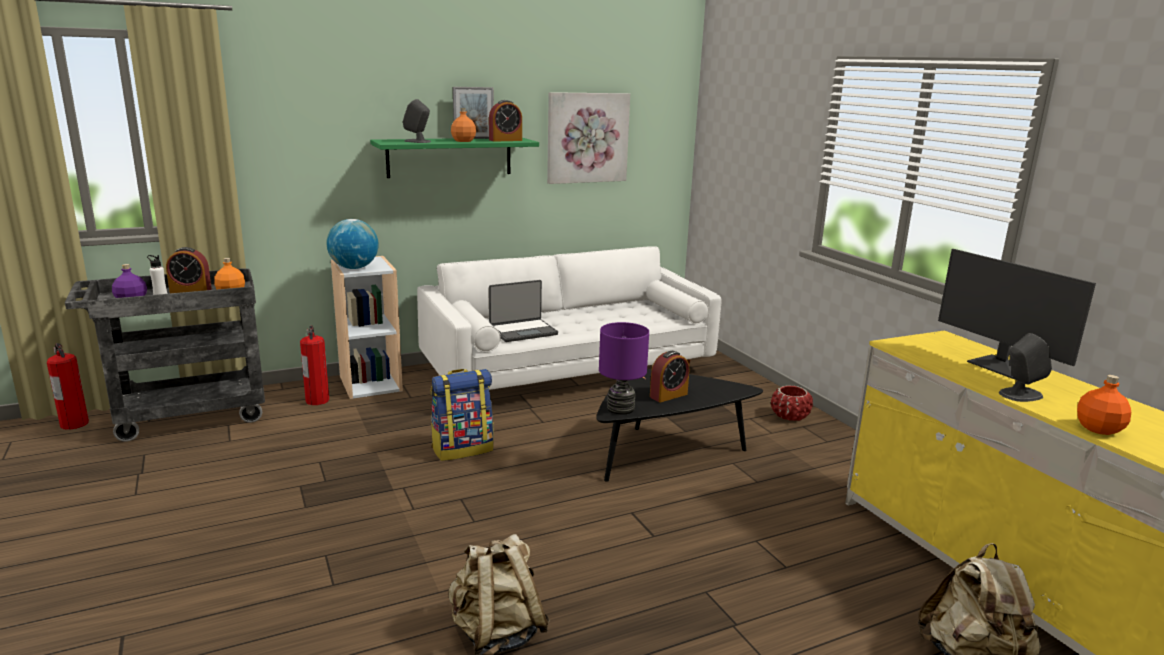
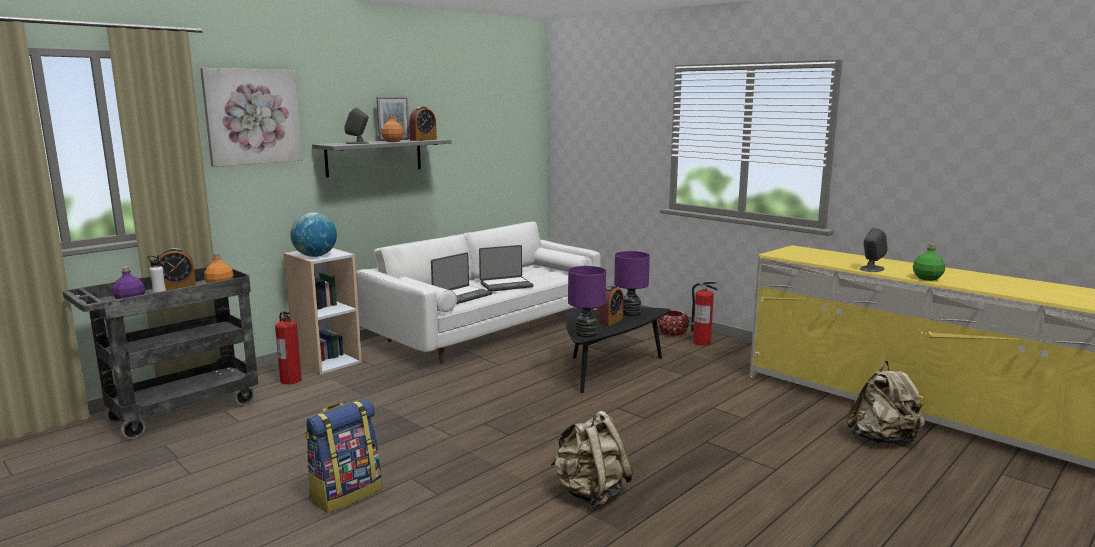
camera: 20 degrees left, 5 degrees down
(74, 423) = (59, 436): fire extinguisher -> fire extinguisher (701, 342)
(449, 157) = (374, 157): green shelf -> grey shelf
(462, 449) = (453, 392): backpack -> backpack (346, 494)
(587, 138) = (474, 136): picture -> picture (252, 116)
(587, 324) = (506, 285): none -> laptop
(705, 387) = (630, 313): none -> purple table lamp
(1001, 367) = (846, 258): monitor -> none
(1099, 429) = (927, 278): orange bottle -> green bottle

